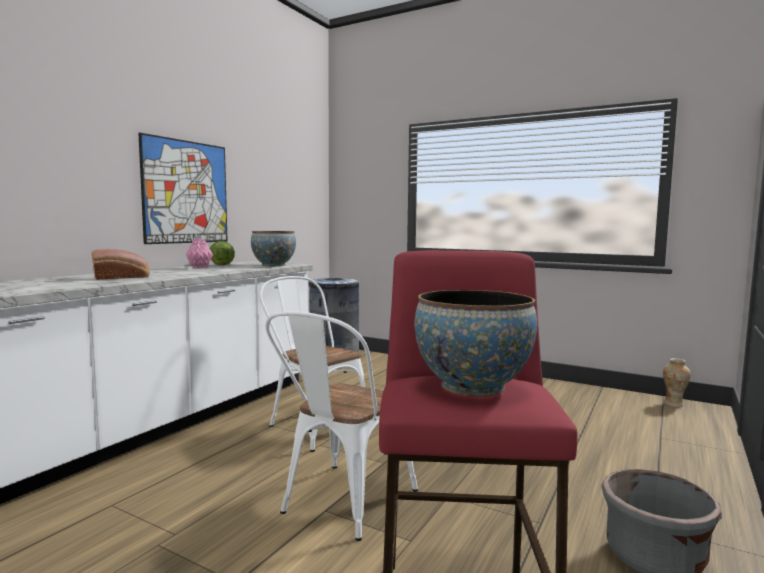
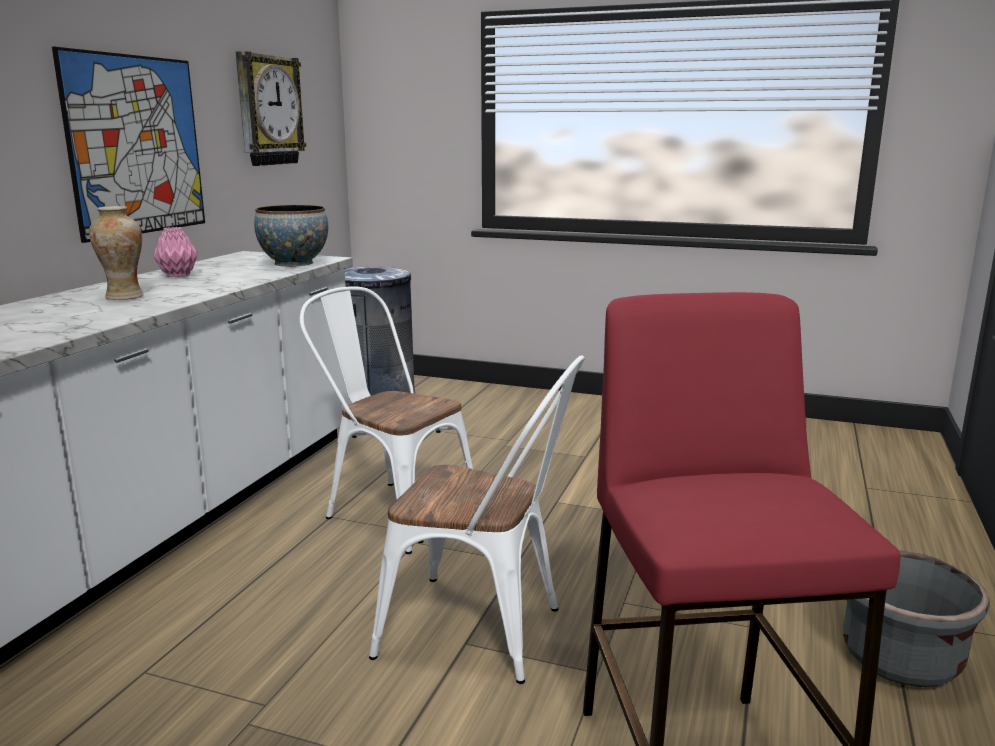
camera: 10 degrees left, 10 degrees up
(122, 277) = (78, 312): bread -> none
(221, 265) = (205, 266): lettuce -> none
(276, 180) = (268, 110): none -> wall clock
(342, 505) = (485, 632): white chair -> white chair turned 90 degrees counterclockwise
(472, 386) = (748, 497): bowl -> none
(673, 404) = (870, 434): vase -> vase (124, 296)

